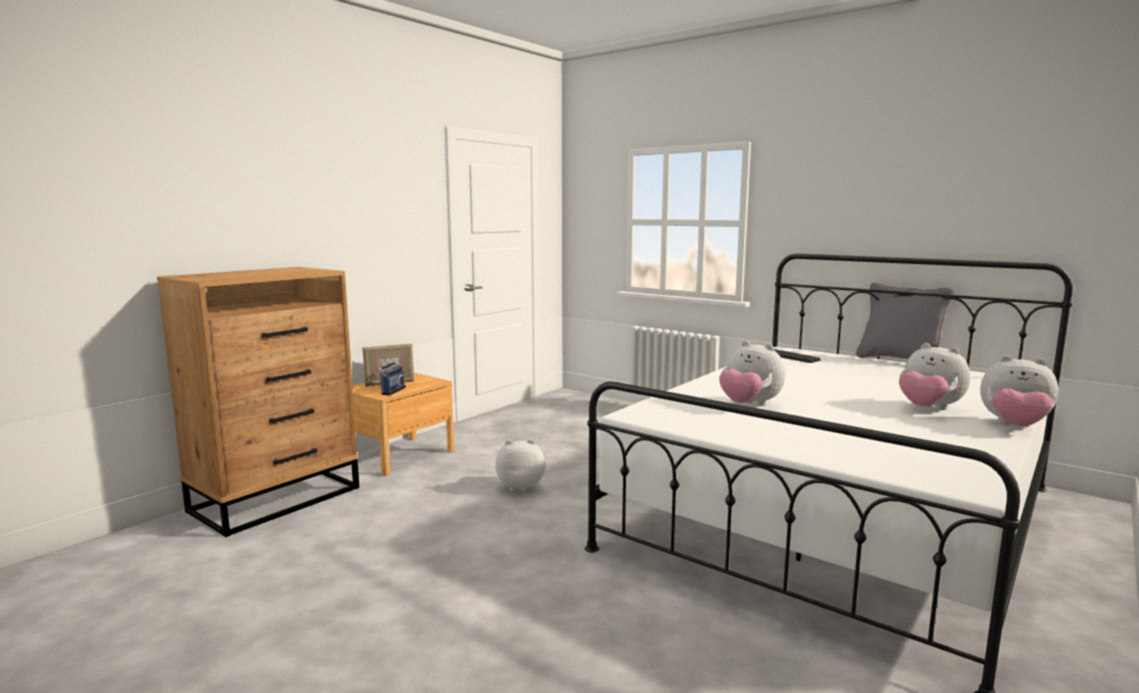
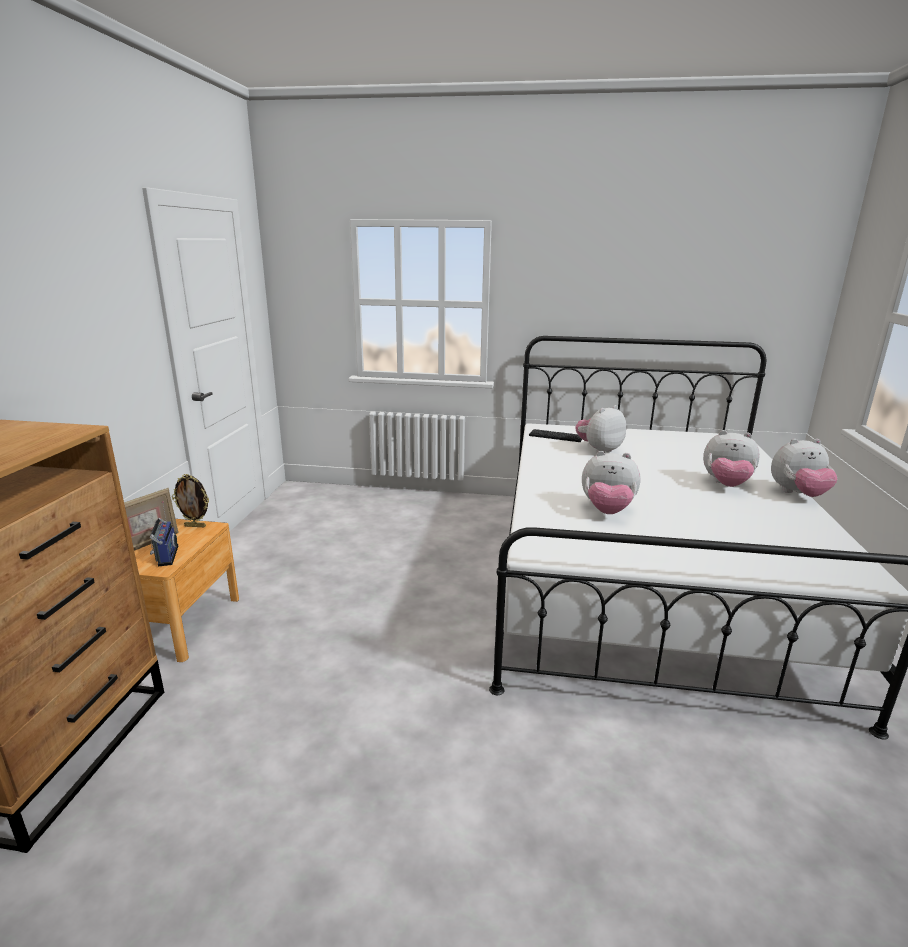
camera: 30 degrees left, 10 degrees up
(429, 380) = (195, 526): none -> picture frame
(520, 486) = (357, 629): plush toy -> plush toy (599, 450)
(899, 360) = (635, 428): grey pillow -> none

